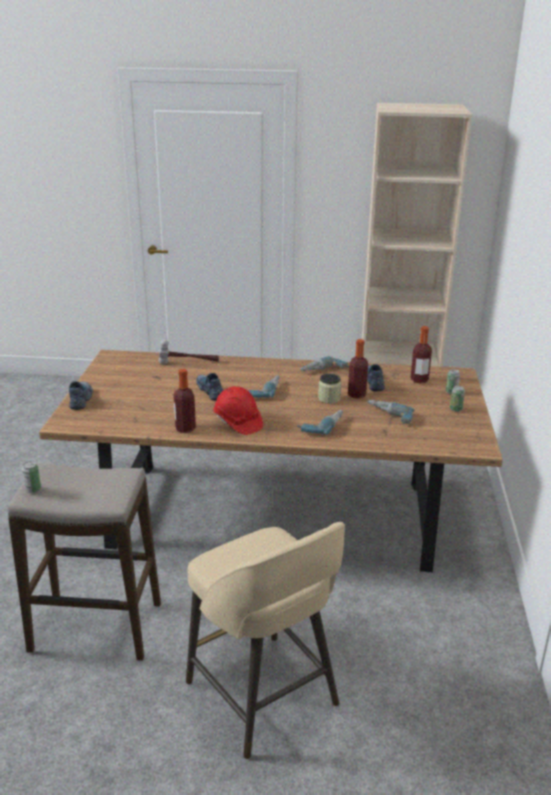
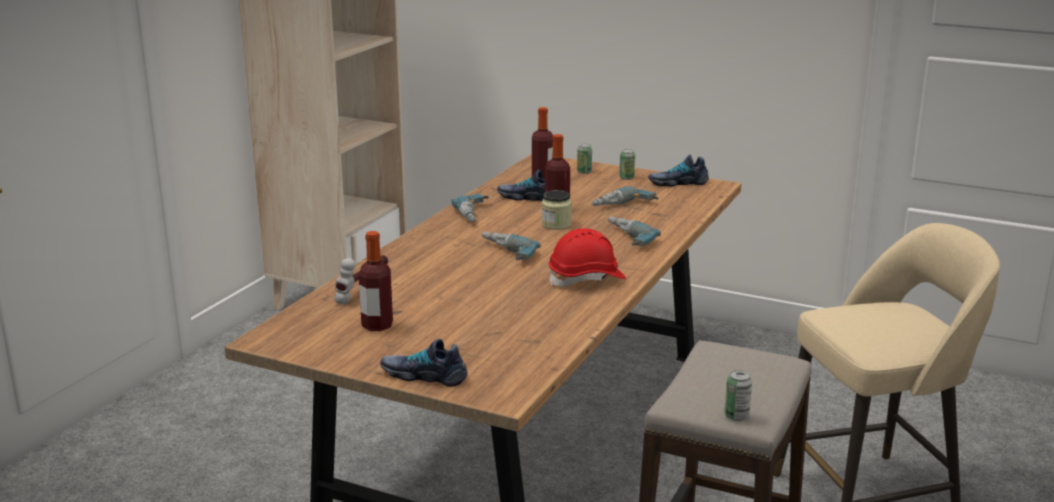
camera: 70 degrees left, 5 degrees down
(185, 428) = (583, 311): bottle -> bottle (377, 325)
(210, 391) = (476, 283): shoe -> shoe (677, 183)

